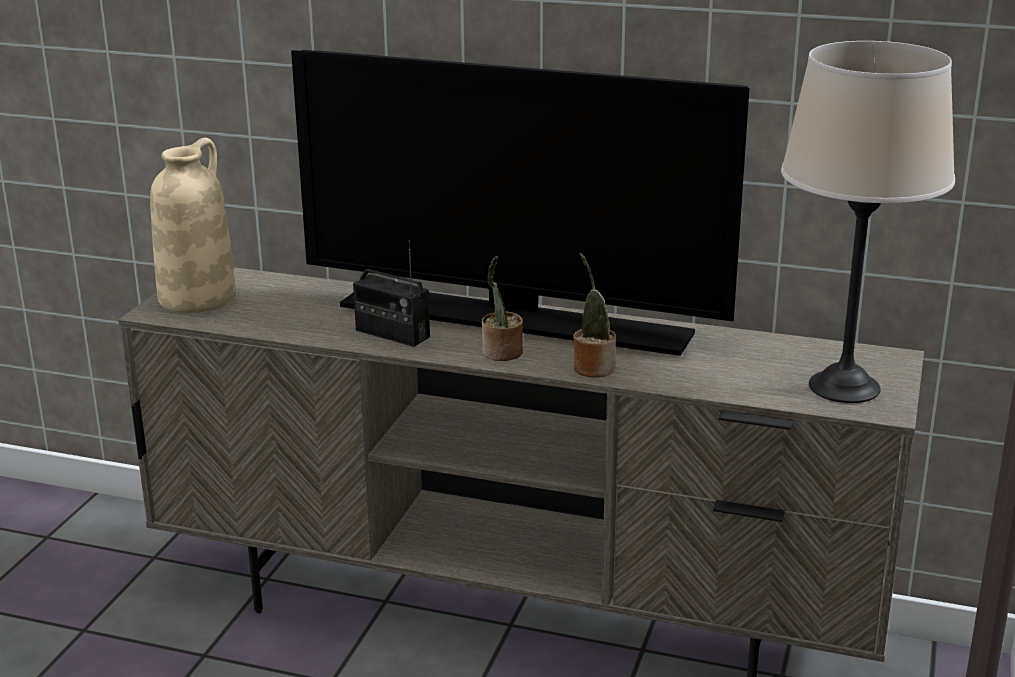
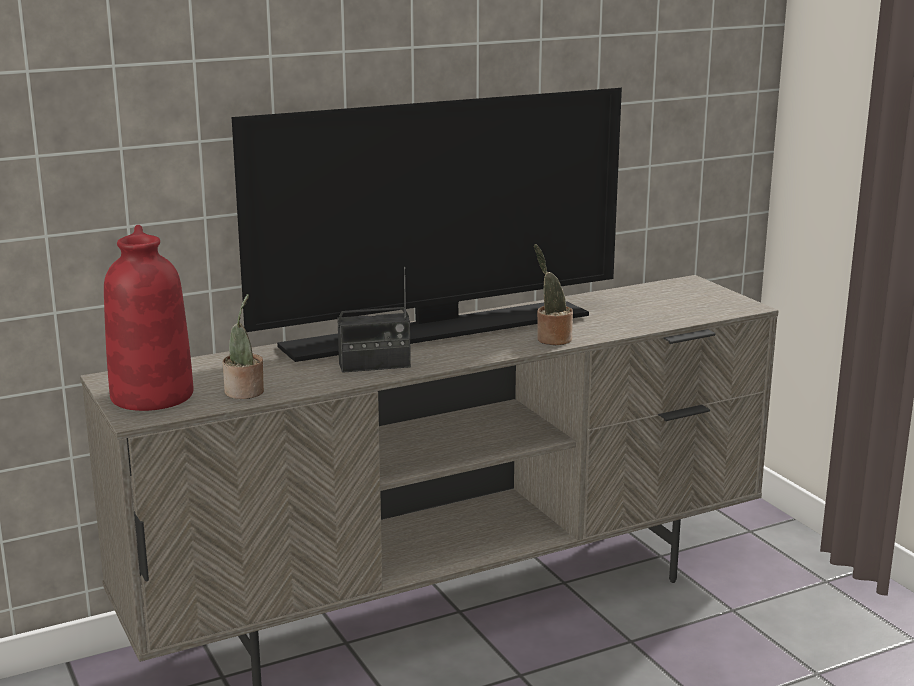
camera: 45 degrees left, 5 degrees down
(197, 297) = (151, 395): beige vase -> red vase
(501, 353) = (478, 351): potted plant -> potted plant (245, 393)
(844, 387) = (703, 303): beige table lamp -> none

